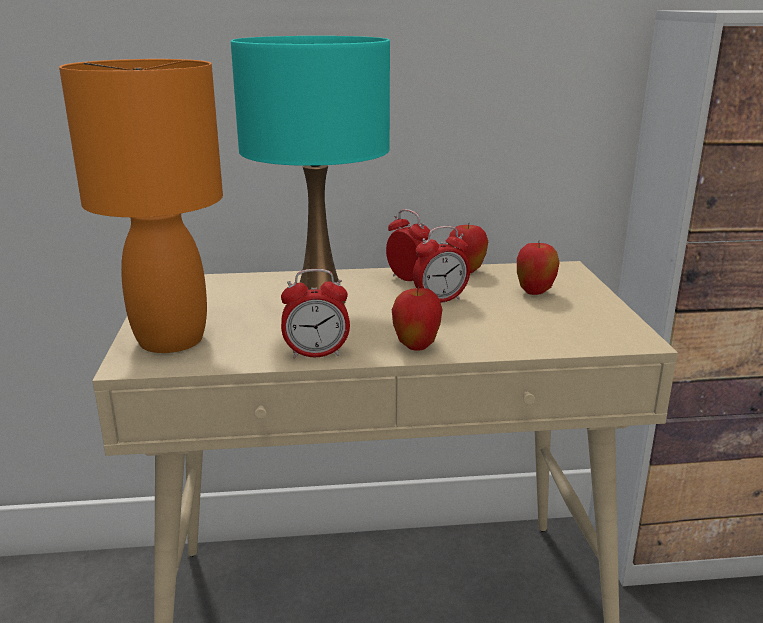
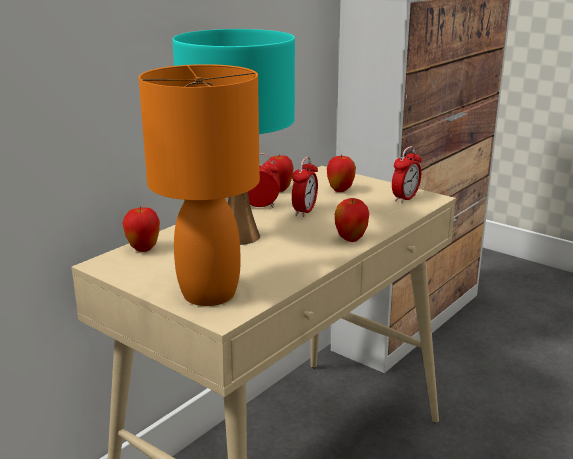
camera: 45 degrees left, 0 degrees up
(222, 282) = (143, 249): none -> apple
(316, 354) = (312, 264): alarm clock -> alarm clock (405, 198)

